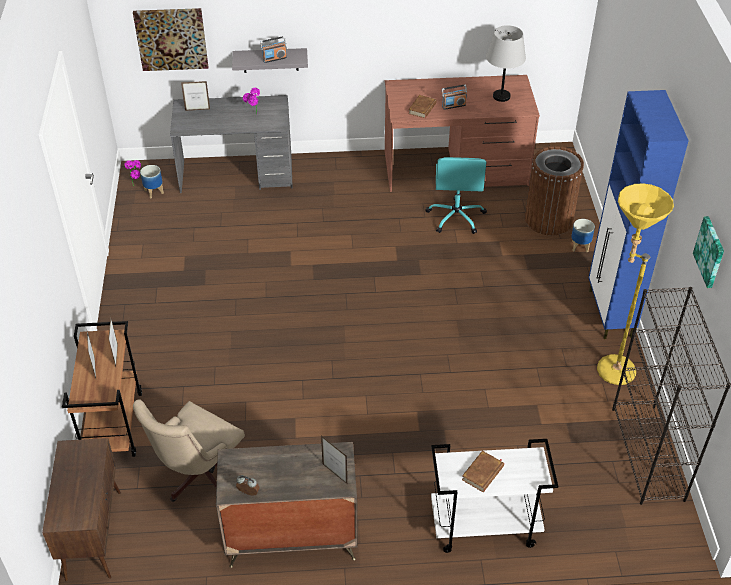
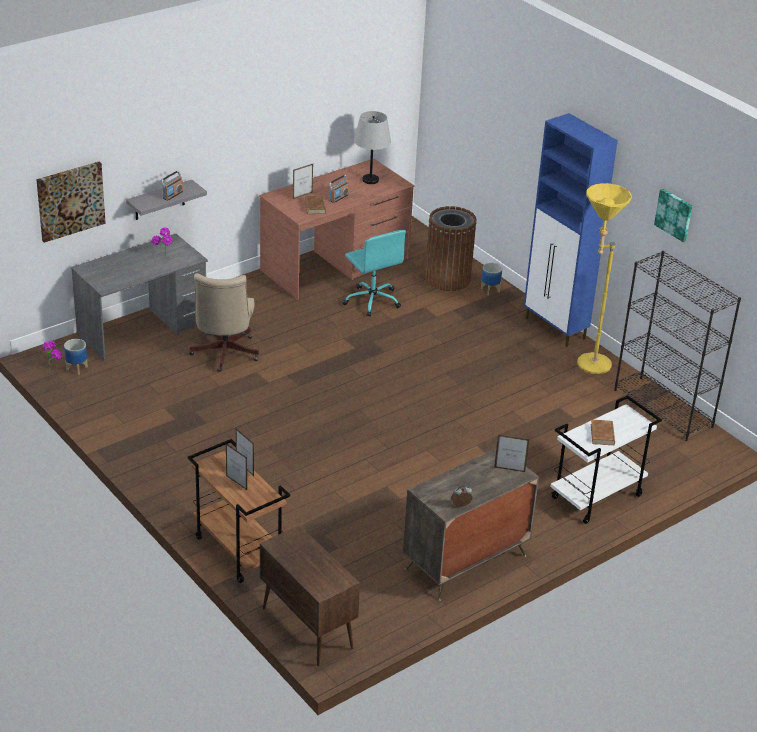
camera: 35 degrees left, 10 degrees down
(197, 110) = (104, 268): picture frame -> picture frame (302, 195)
(198, 477) = (350, 555): beige office chair -> beige office chair (223, 354)

